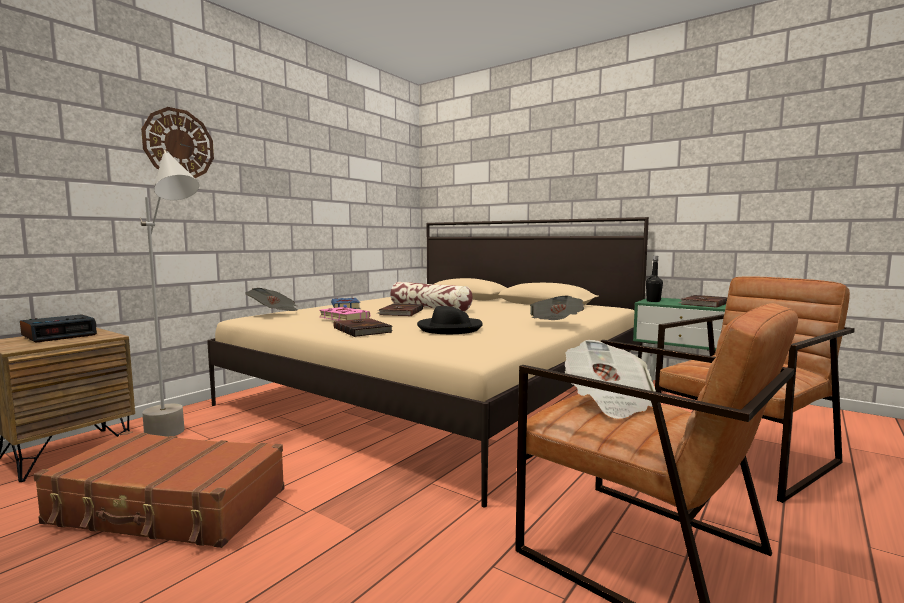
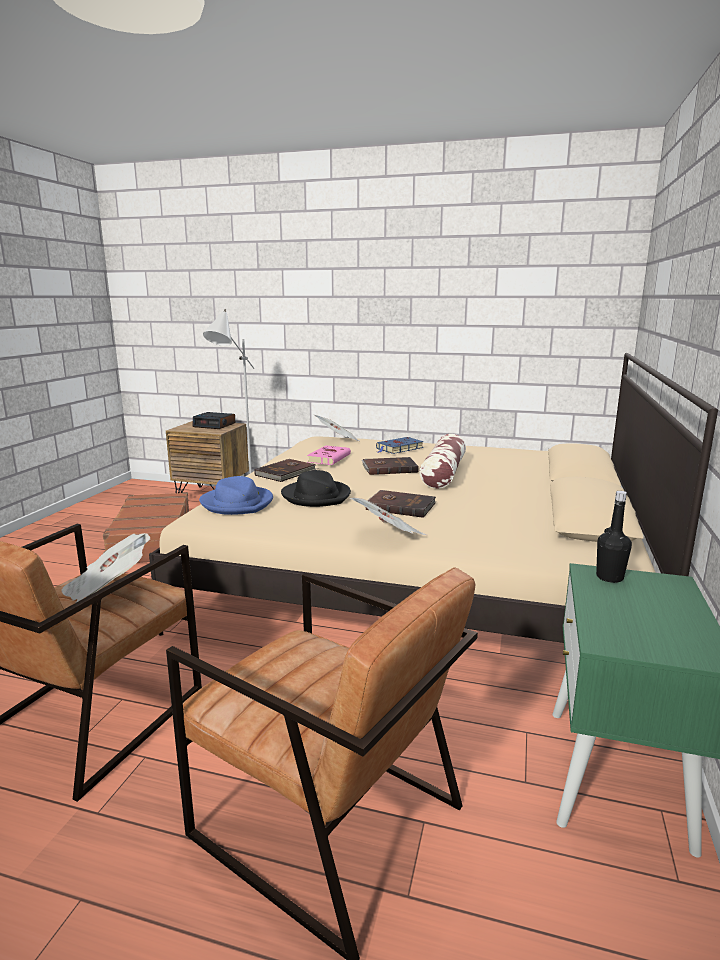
camera: 70 degrees right, 10 degrees up
(178, 144) = (305, 287): wall clock -> none
(445, 343) = (237, 503): none -> blue hat
(703, 303) = (640, 624): brown book -> brown book (400, 506)

